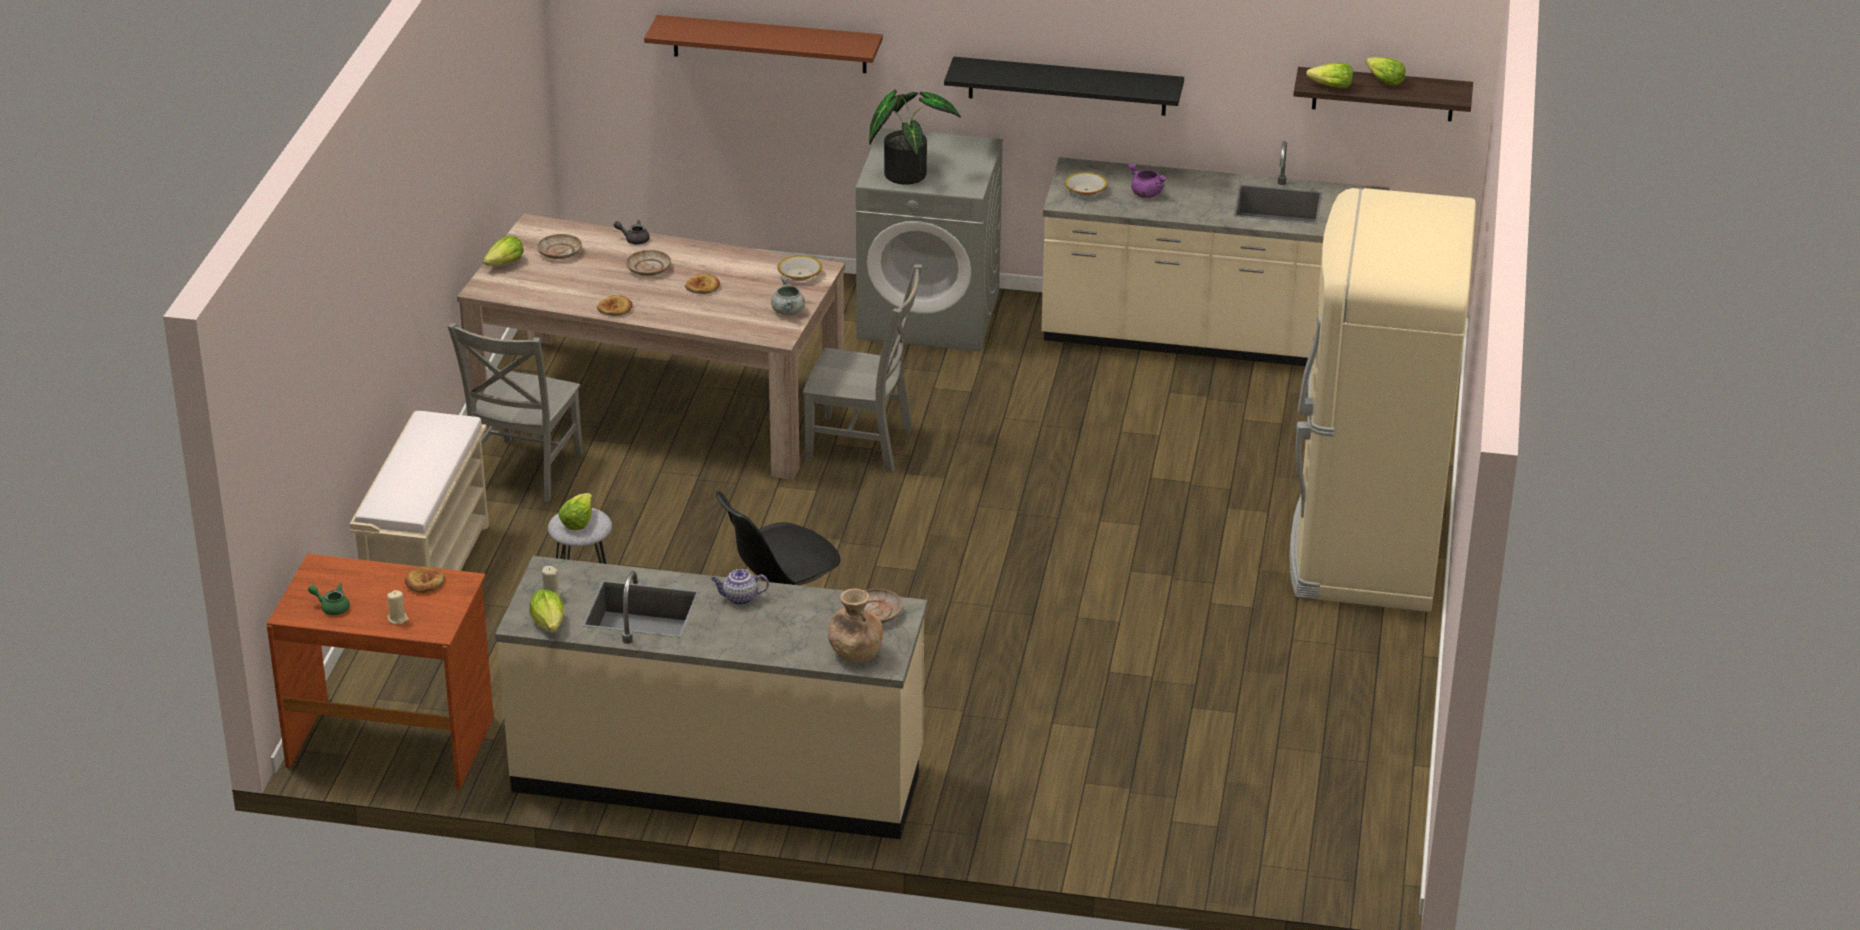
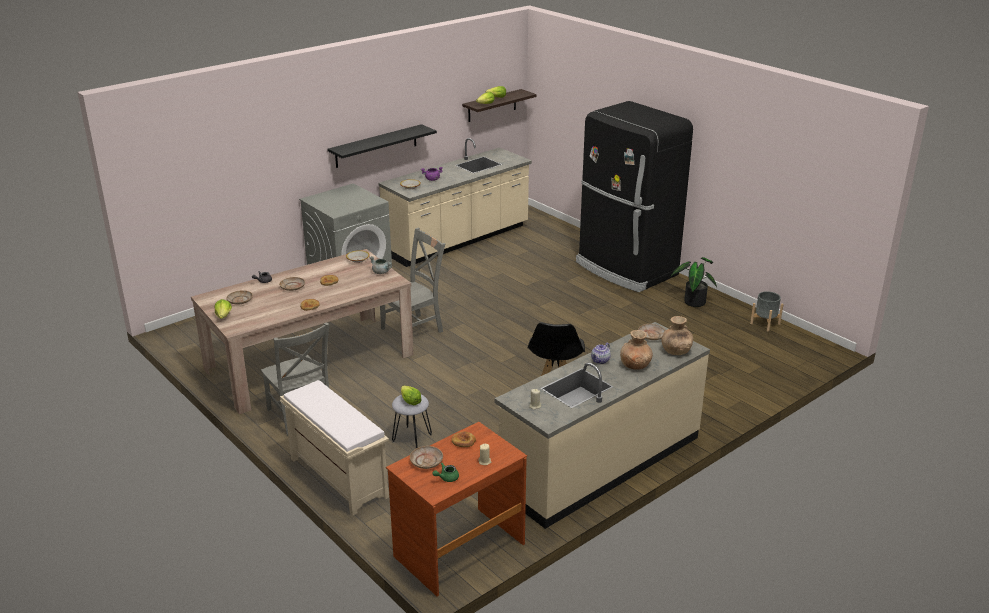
camera: 50 degrees left, 5 degrees down
(350, 576) = (426, 461): none -> beige plate
(549, 623) = (558, 415): lettuce -> none
(765, 633) = (635, 365): none -> brown vase
(769, 44) = (241, 173): brown shelf -> none
(907, 172) = (342, 206): potted plant -> potted plant (693, 301)
(1364, 549) = (625, 269): beige fridge -> black fridge
(1381, 777) = (765, 323): none -> grey planter

